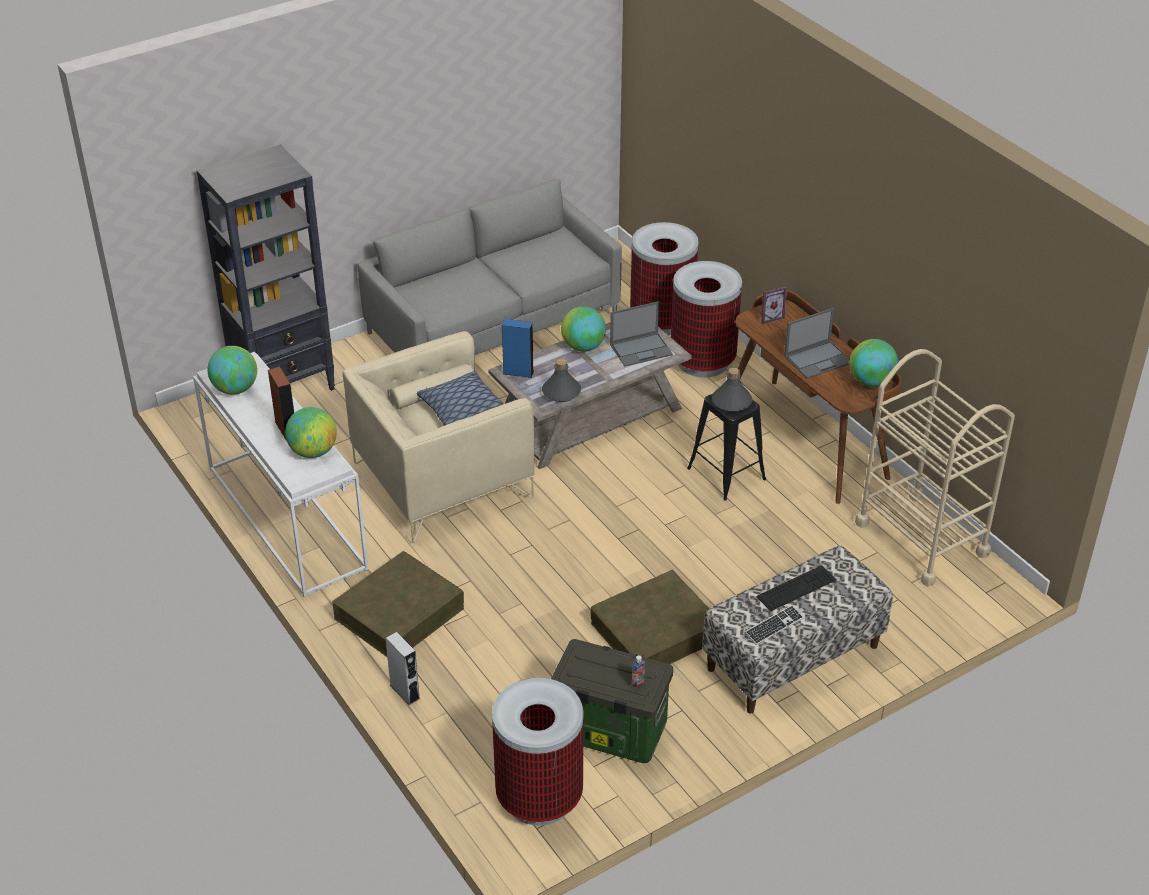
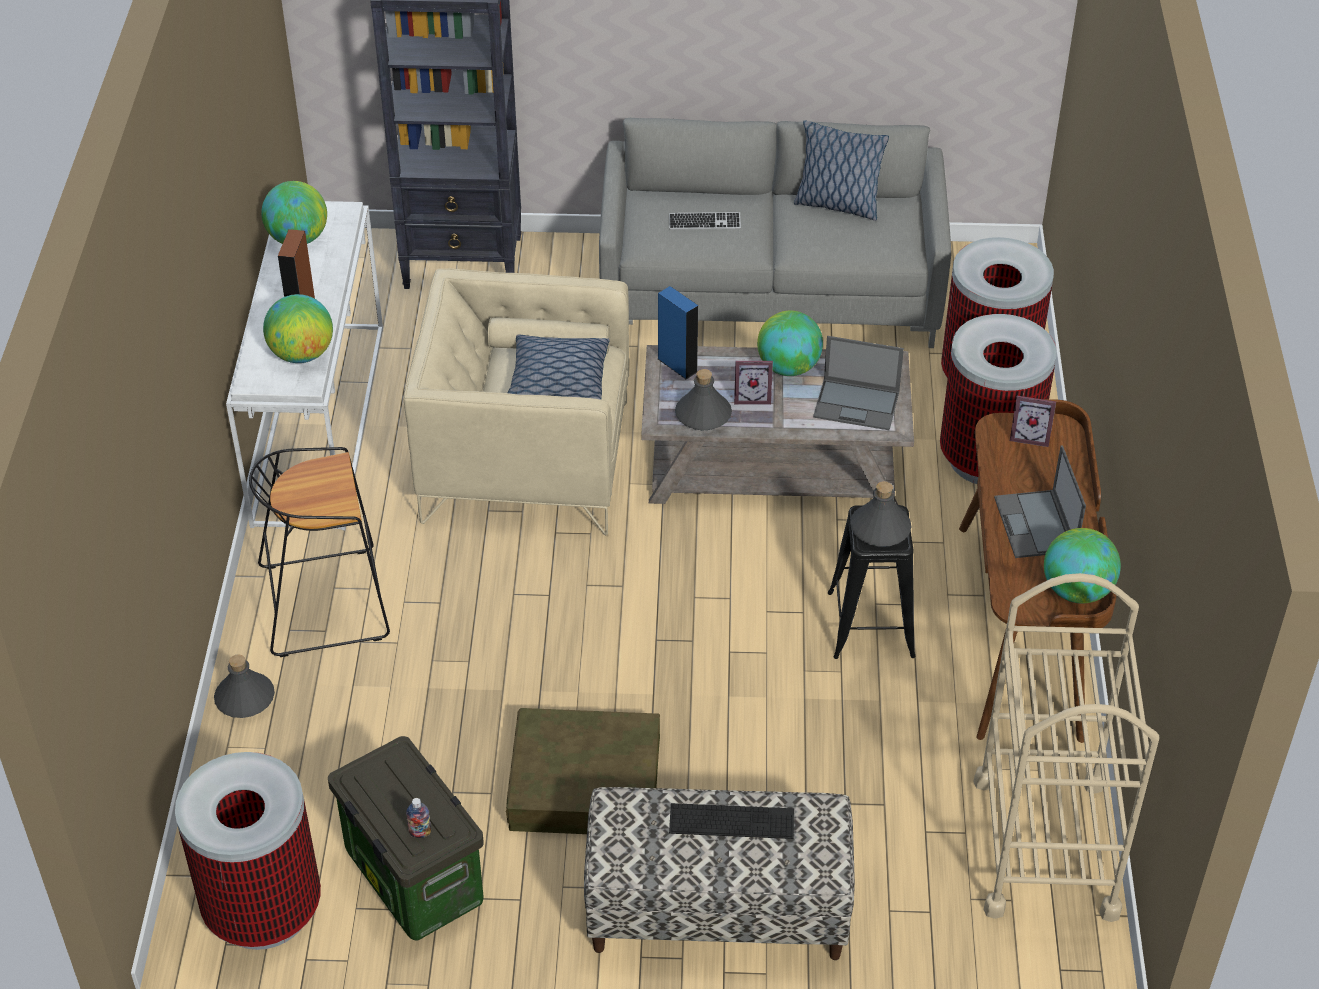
camera: 35 degrees right, 5 degrees up
(399, 613) = (327, 601): brown storage box -> black stool
(404, 692) = (245, 698): grey speaker -> grey bottle
(525, 248) = (837, 205): none -> pillow
(579, 371) = (752, 397): none -> picture frame
(774, 626) = (653, 855): keyboard -> keyboard (704, 223)
(818, 359) = (1036, 525): laptop -> laptop turned 75 degrees clockwise

